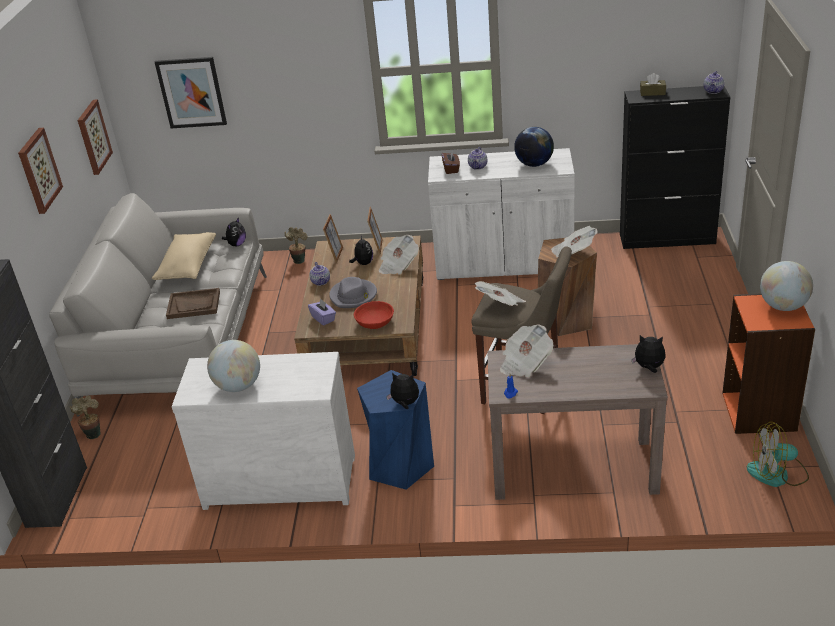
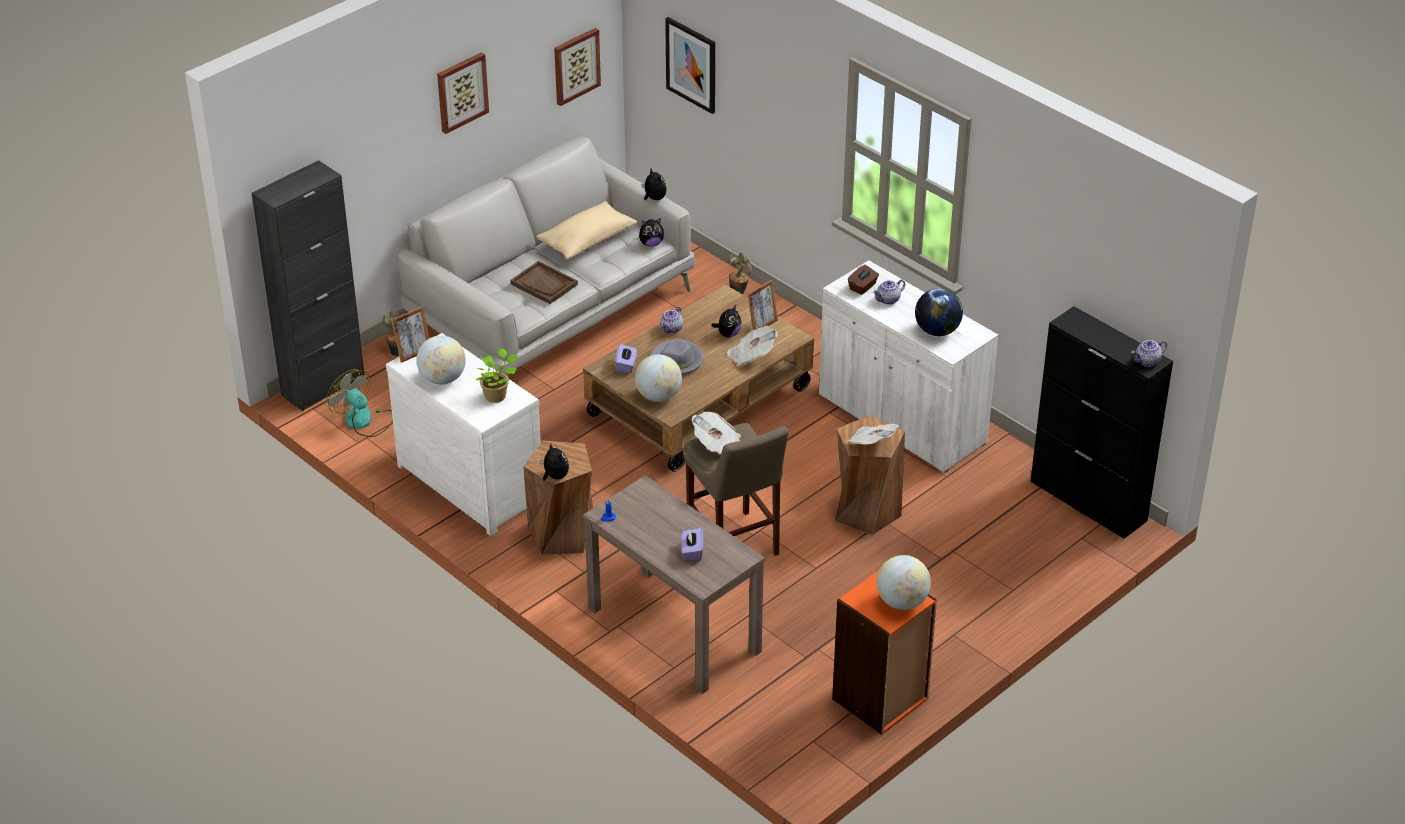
camera: 40 degrees right, 5 degrees up
(302, 369) = (497, 396): none -> potted plant
(335, 255) = (719, 309): picture frame -> picture frame (413, 353)
(375, 321) = (658, 396): red bowl -> globe
(400, 465) = (562, 534): blue stool -> brown stool
(525, 363) = (653, 503): newspaper -> none
(604, 373) = (692, 552): none -> purple tissue box
(649, 368) = (727, 571): plush toy -> plush toy (654, 198)
(652, 93) = (1092, 325): brown tissue box -> none
(777, 474) = (809, 748): fan -> fan (364, 421)

